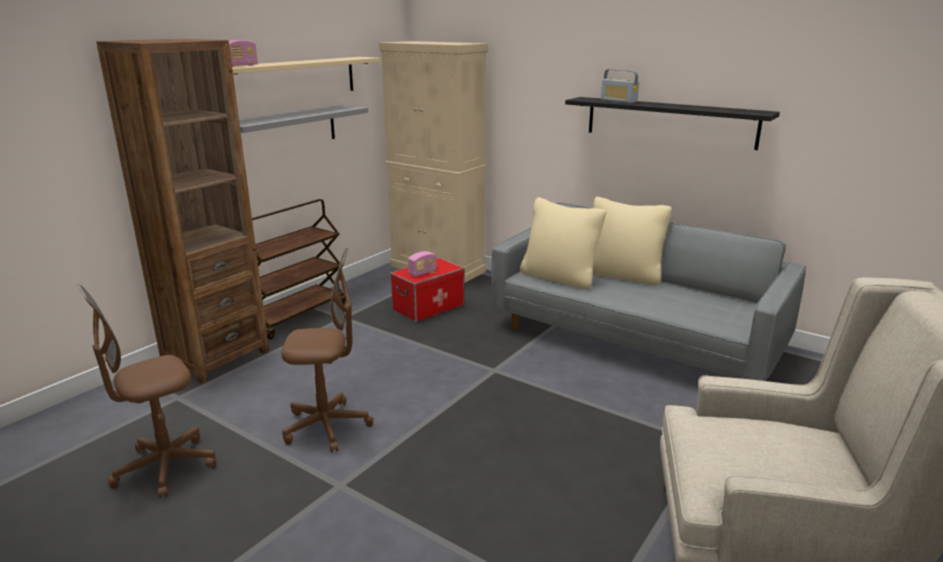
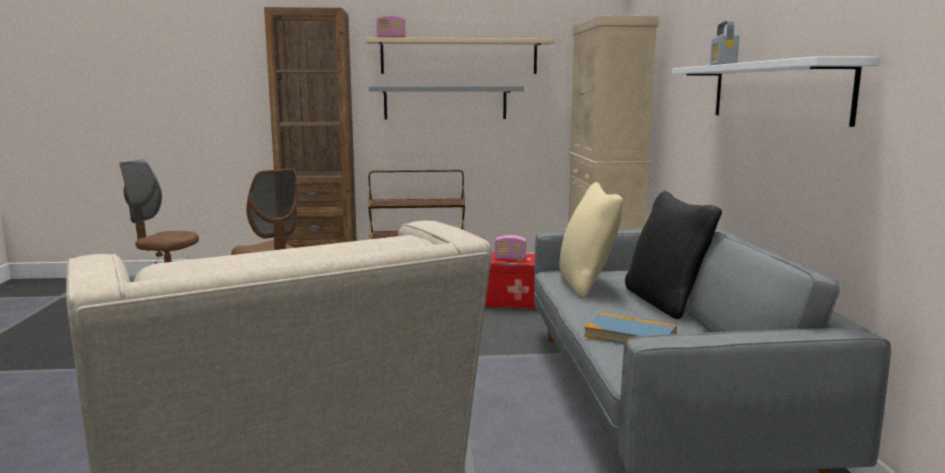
camera: 50 degrees right, 10 degrees down
(622, 275) = (665, 302): beige pillow -> black pillow
(669, 122) = (775, 92): black shelf -> white shelf
(671, 305) = (630, 335): none -> book

